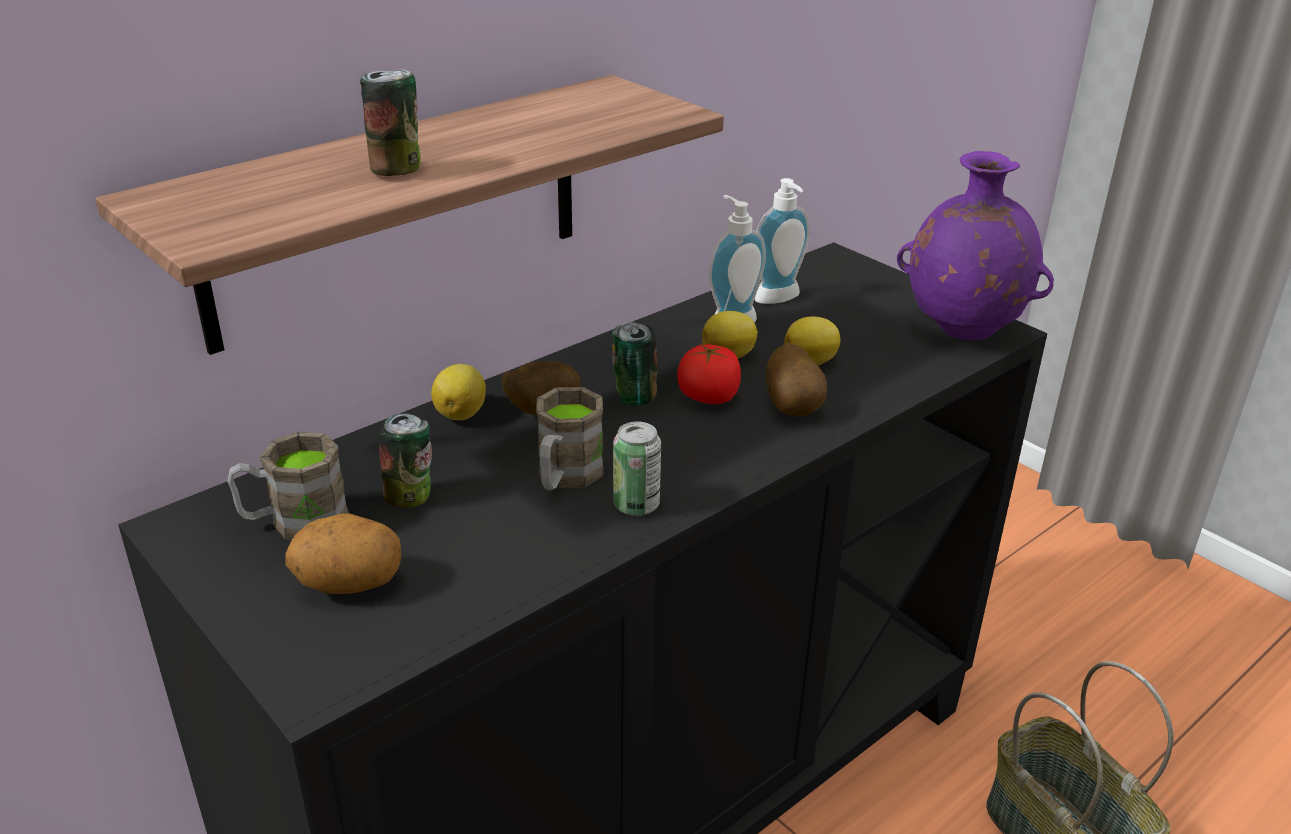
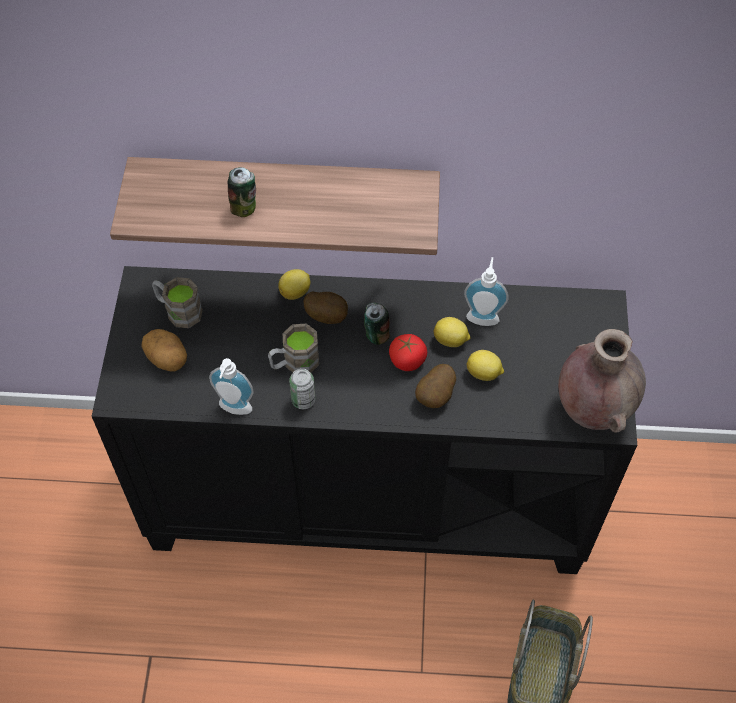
camera: 45 degrees right, 25 degrees up
(411, 496) = (229, 329): can -> none
(780, 299) = (530, 317): soap dispenser -> soap dispenser (234, 410)
(962, 330) = (592, 409): purple vase -> brown vase

